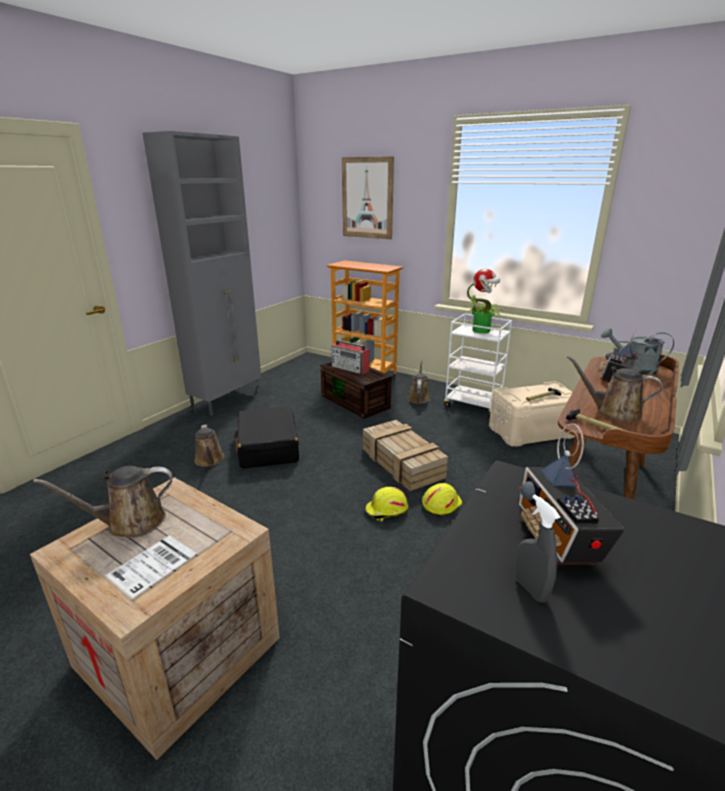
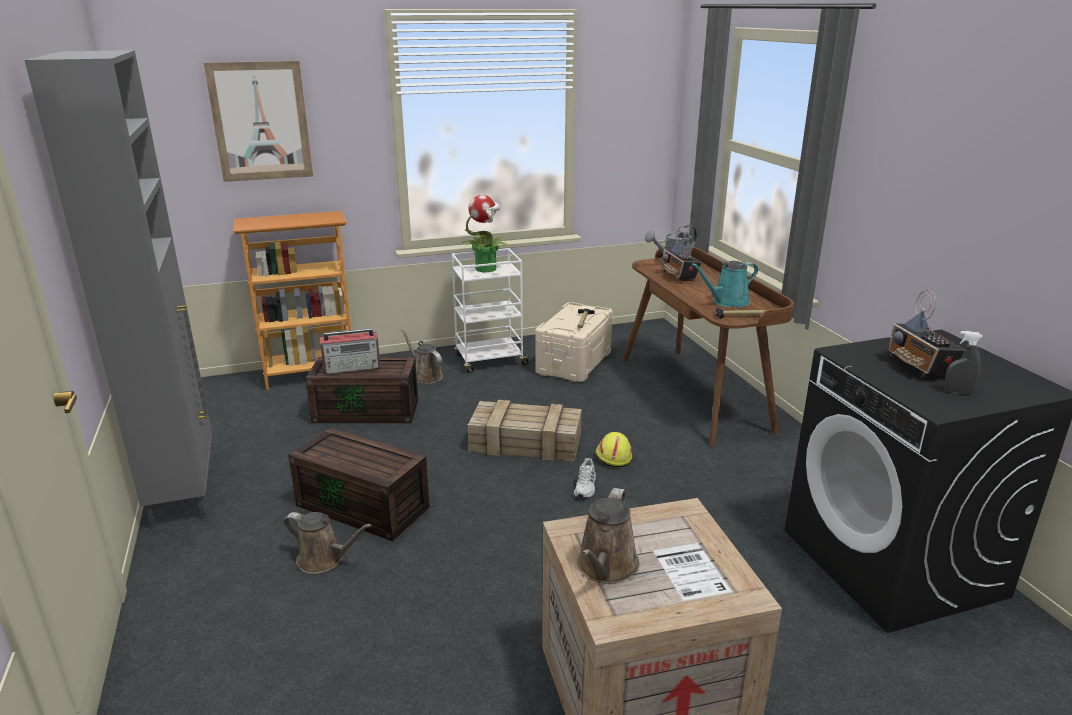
camera: 50 degrees left, 0 degrees up
(268, 447) = (365, 506): black suitcase -> brown storage box
(386, 511) = (586, 487): yellow hard hat -> white shoe
(558, 538) = (919, 368): radio -> radio turned 45 degrees clockwise
(613, 412) = (727, 302): brown watering can -> turquoise watering can

